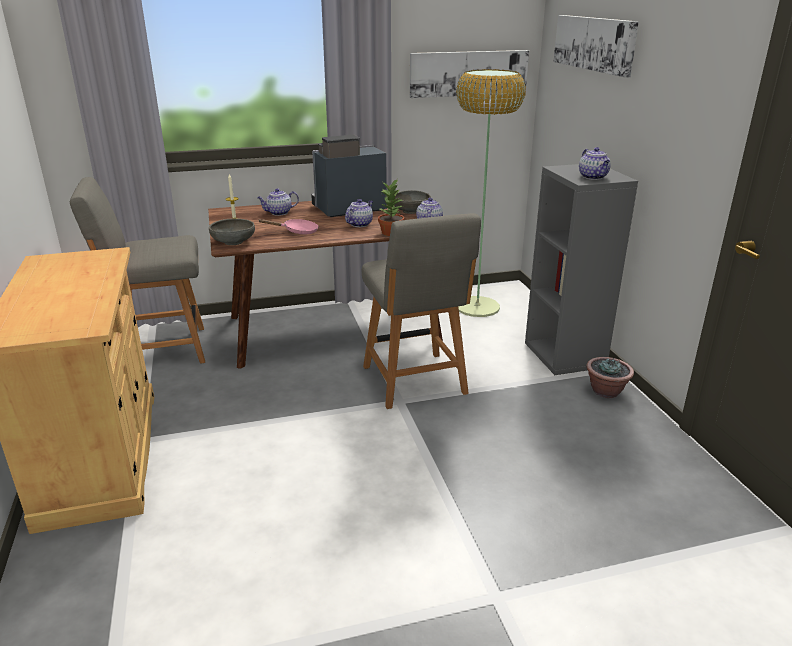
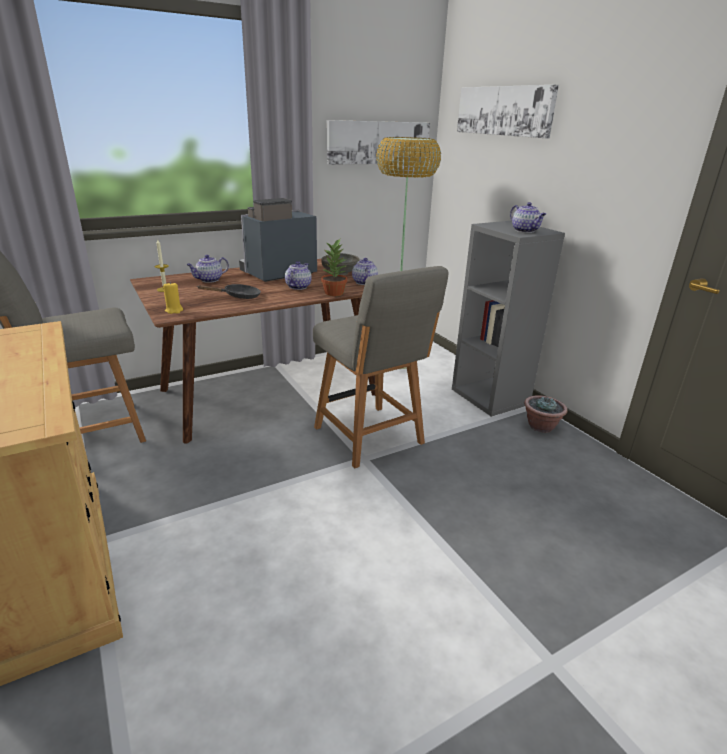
camera: 15 degrees left, 0 degrees up
(233, 242) = (174, 310): grey bowl -> yellow candle
(297, 231) = (238, 297): pink frying pan -> black frying pan

